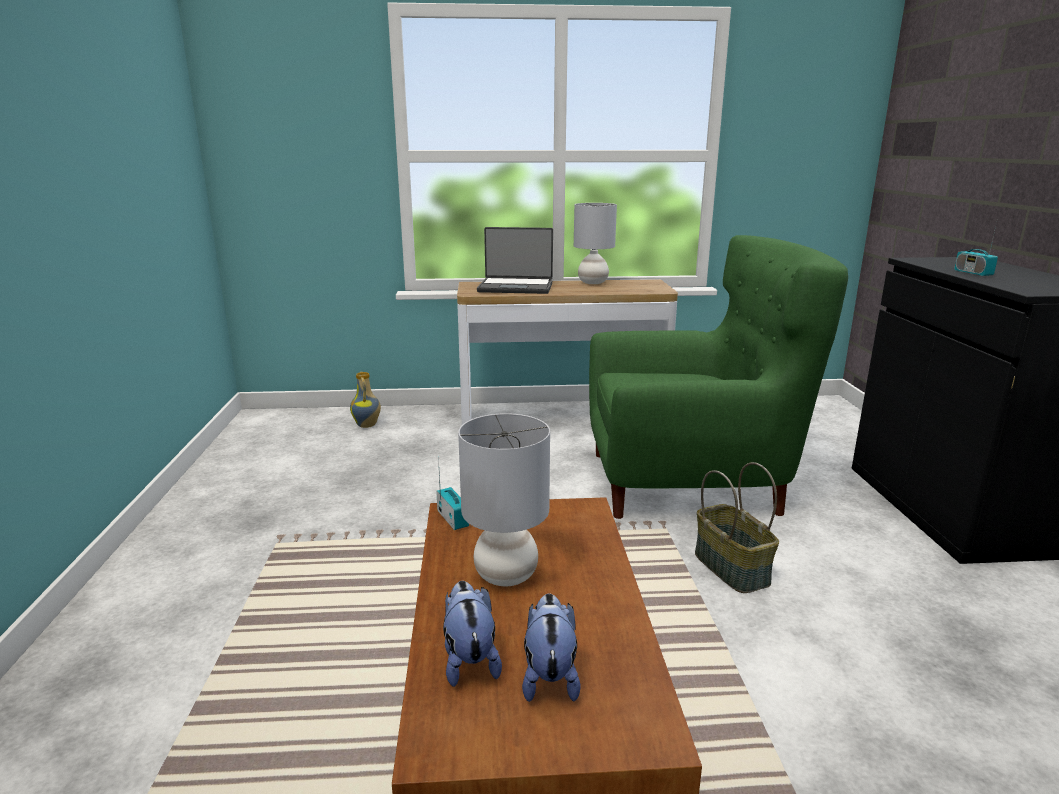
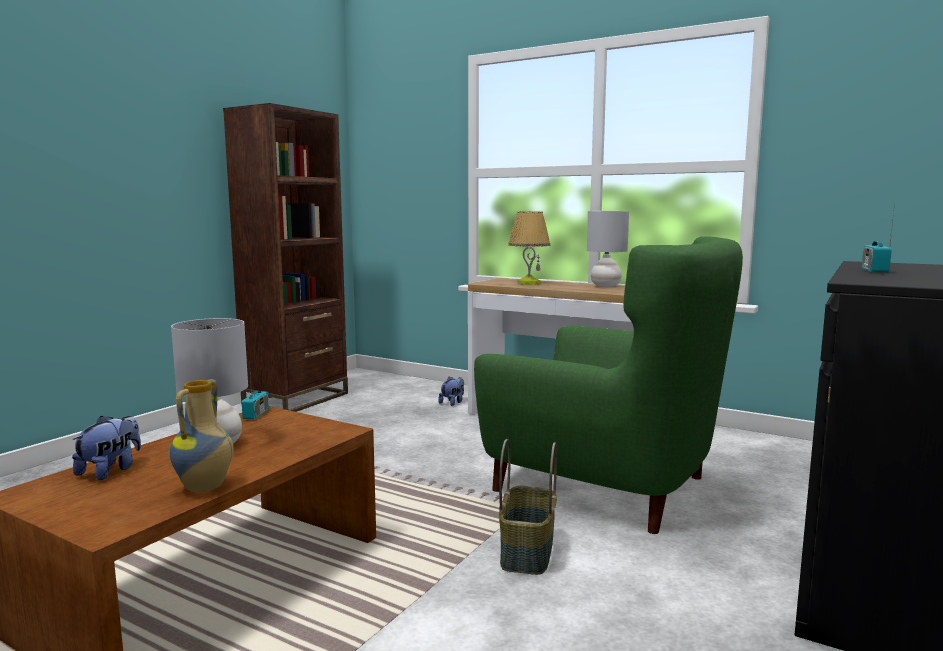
camera: 35 degrees right, 10 degrees down
(236, 471) = (296, 399): none -> brown bookcase
(367, 425) = (416, 391): vase -> vase (205, 487)
(516, 287) = (528, 283): laptop -> table lamp
(549, 676) = (125, 489): plush toy -> plush toy (452, 402)

